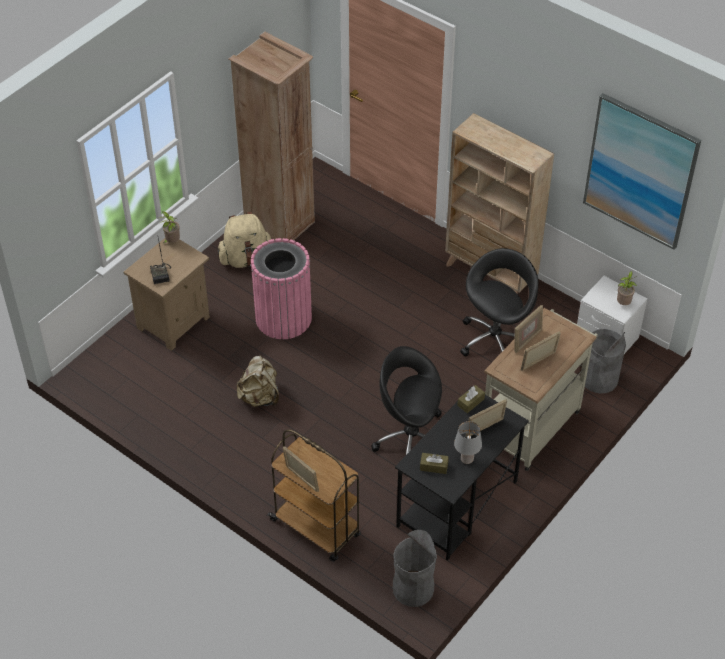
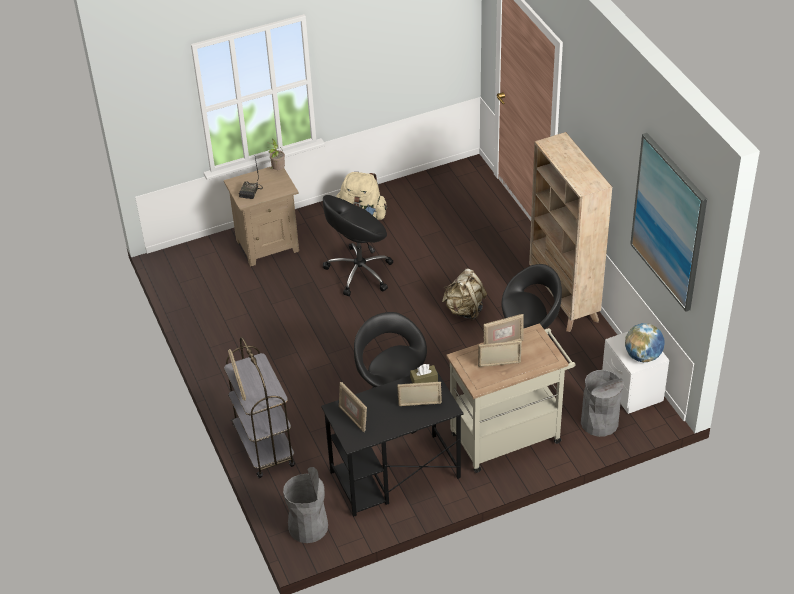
camera: 30 degrees right, 5 degrees down
(259, 397) = (293, 327): beige backpack -> beige backpack (464, 310)
(280, 222) = (411, 196): brown cabinet -> none
(283, 318) = (358, 273): pink trash can -> black office chair
(316, 529) = (263, 447): brown cart -> grey cart
(434, 466) = (353, 418): brown tissue box -> picture frame
(467, 459) = (385, 423): grey table lamp -> none
(623, 303) = (643, 356): potted plant -> globe

